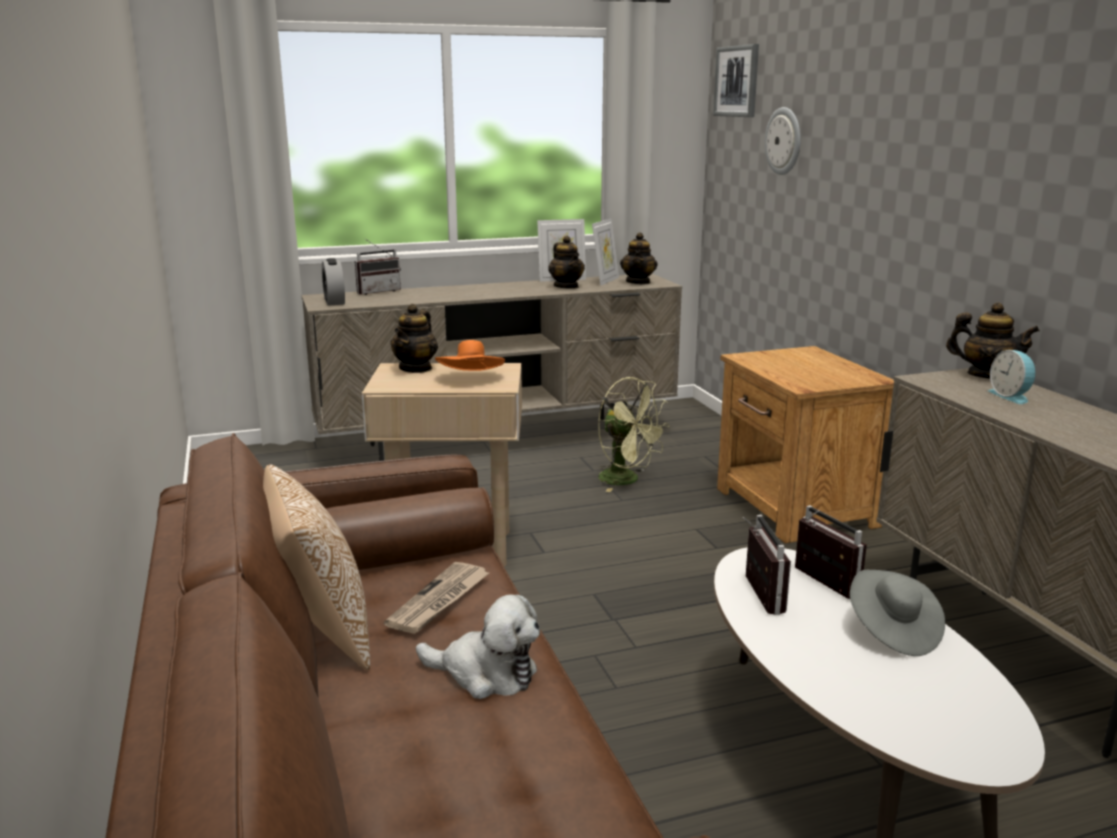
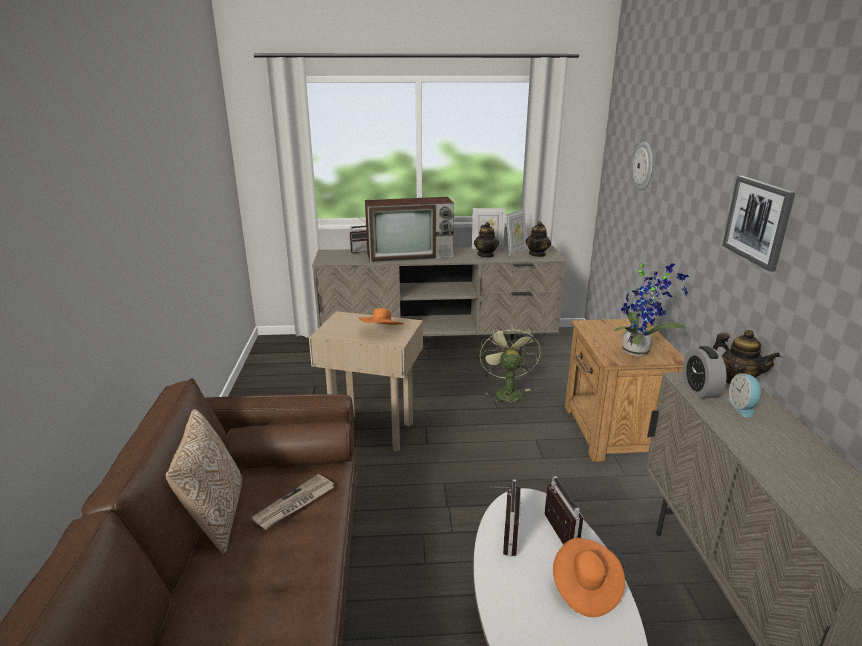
camera: 15 degrees right, 5 degrees up
(334, 302) = (332, 258): alarm clock -> alarm clock (700, 390)
(416, 368) = (354, 318): teapot -> none
(456, 293) = (411, 255): none -> television
(486, 674) = (289, 573): plush toy -> none
(627, 480) = (506, 392): green fan -> green fan turned 150 degrees counterclockwise
(737, 81) = (622, 116): picture -> picture (758, 221)
(831, 376) = (639, 351): none -> potted plant
(892, 631) = (585, 589): grey hat -> orange hat

